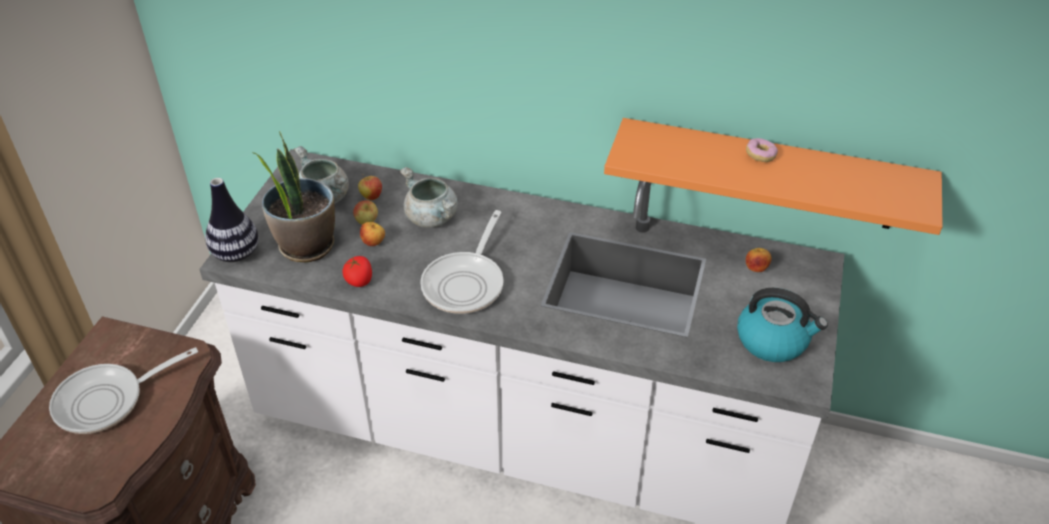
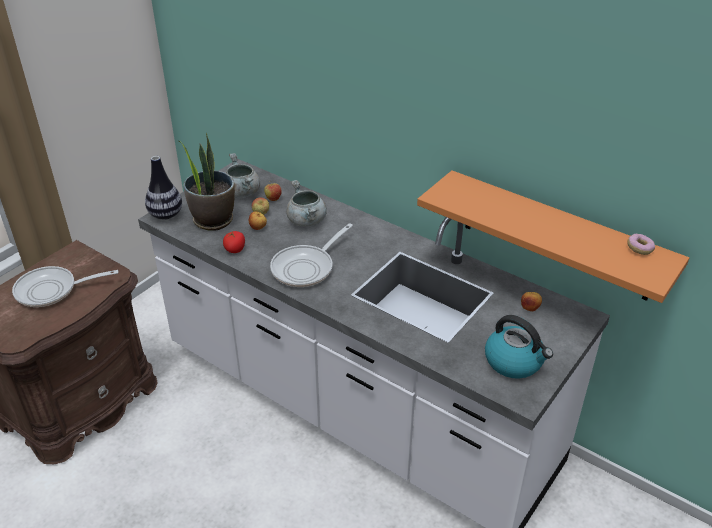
camera: 20 degrees right, 5 degrees down
(760, 156) = (542, 216): donut -> donut (639, 249)

